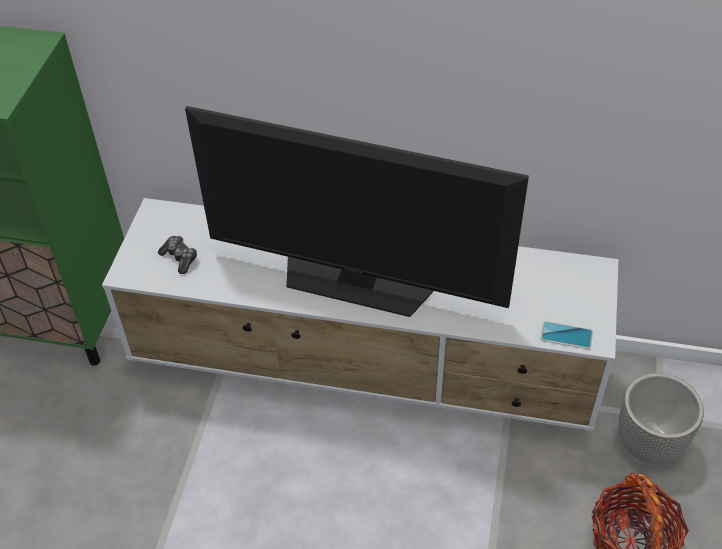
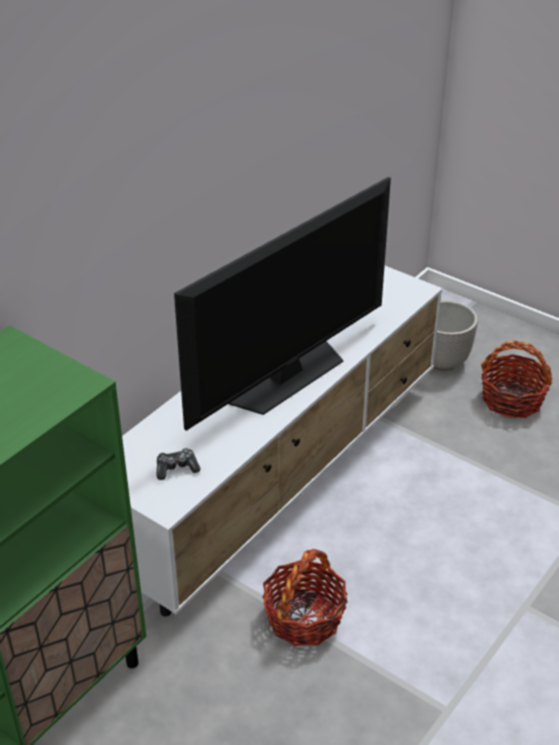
camera: 65 degrees left, 10 degrees down
(195, 461) = (304, 617): none -> basket
(566, 336) = (410, 299): phone -> none

